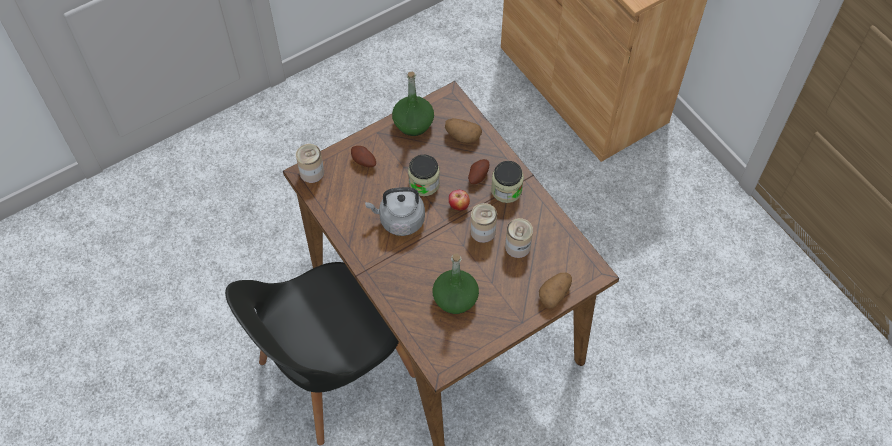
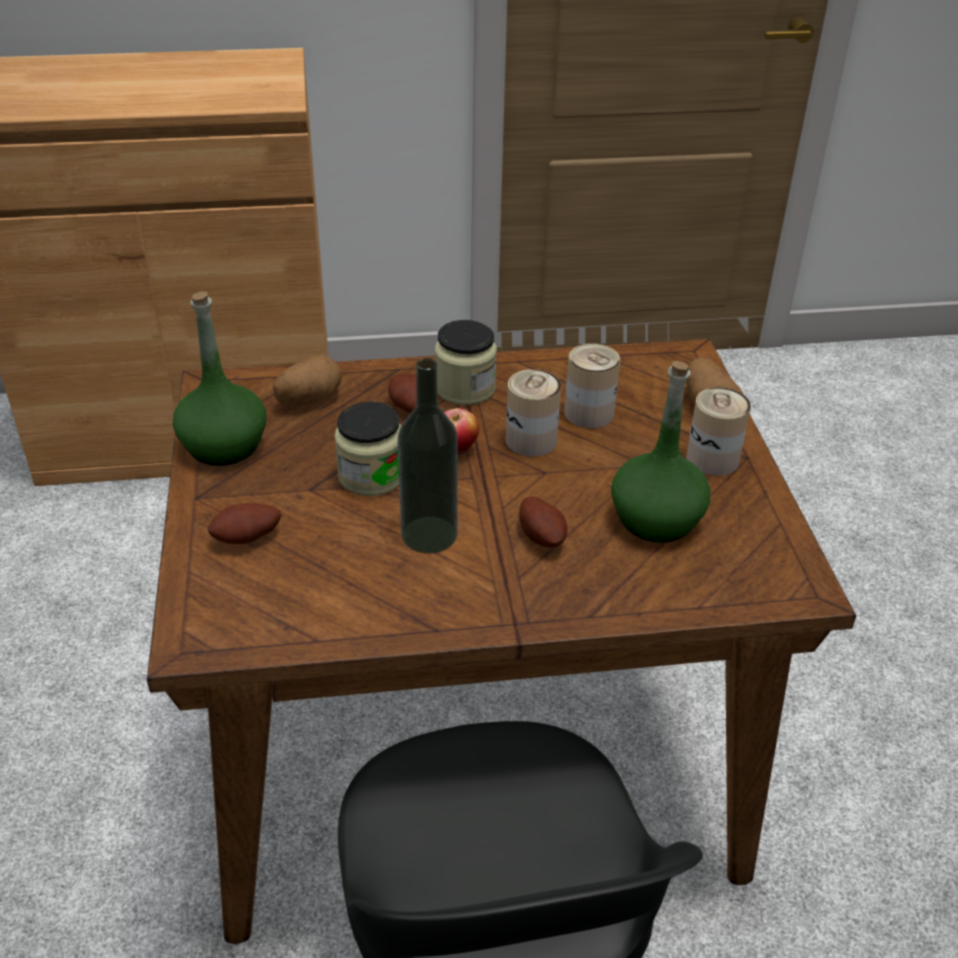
camera: 65 degrees left, 20 degrees down
(312, 172) = (199, 627): can -> can (712, 459)
(399, 220) = (429, 535): grey kettle -> bottle
(420, 260) = (542, 536): none -> potato

